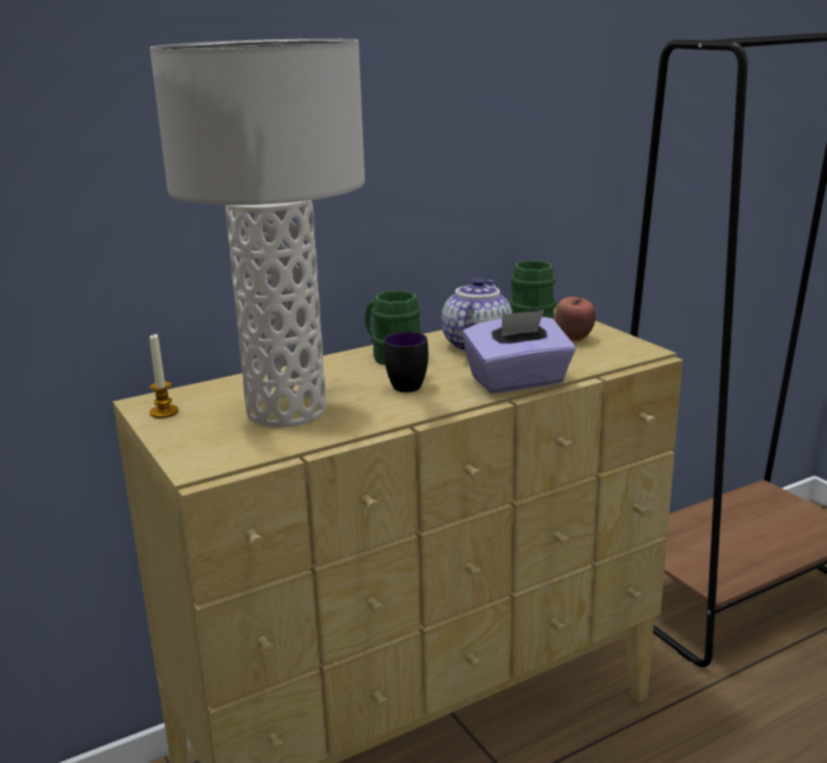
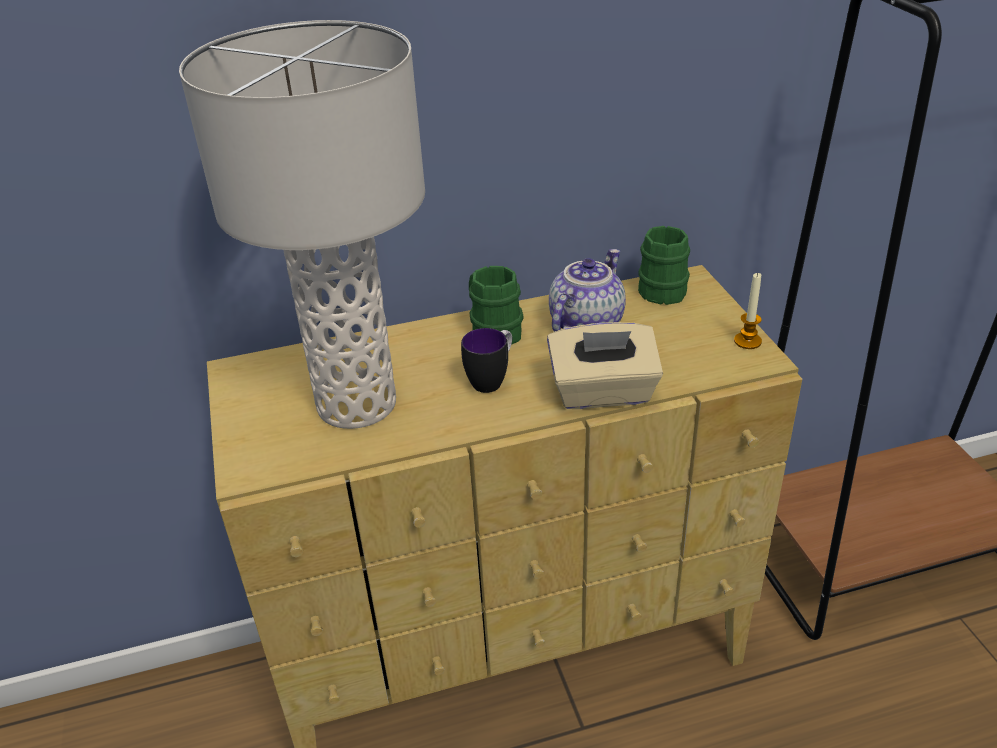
camera: 15 degrees right, 15 degrees up
(164, 412) = (245, 386): candle -> candle (747, 341)
(518, 382) = (603, 393): purple tissue box -> beige tissue box
(573, 339) = (693, 329): apple -> none

